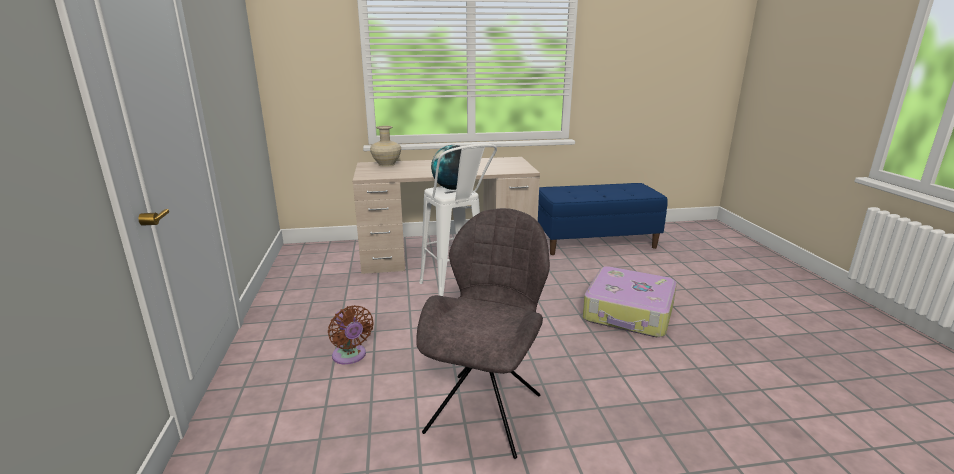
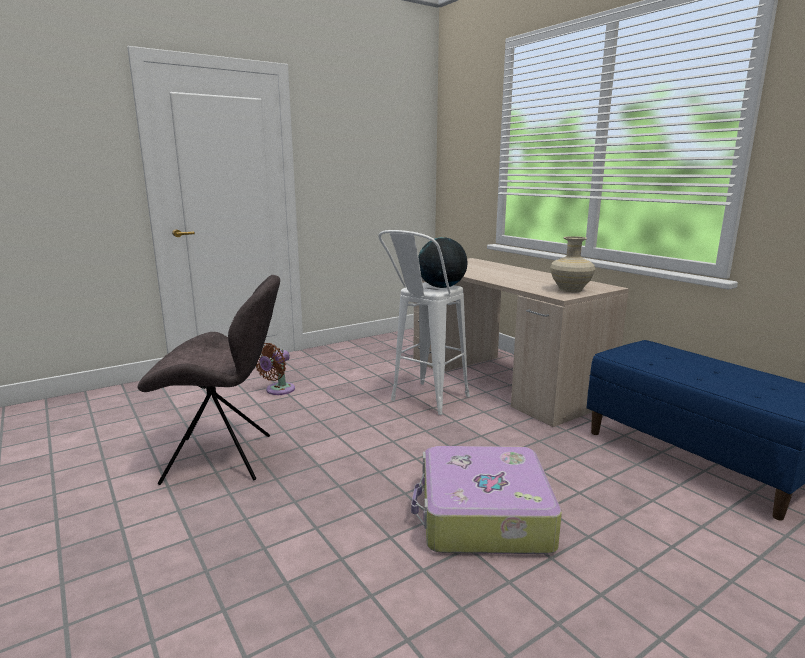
camera: 65 degrees right, 5 degrees down
(386, 164) = (480, 263): beige vase -> beige vase (570, 290)

